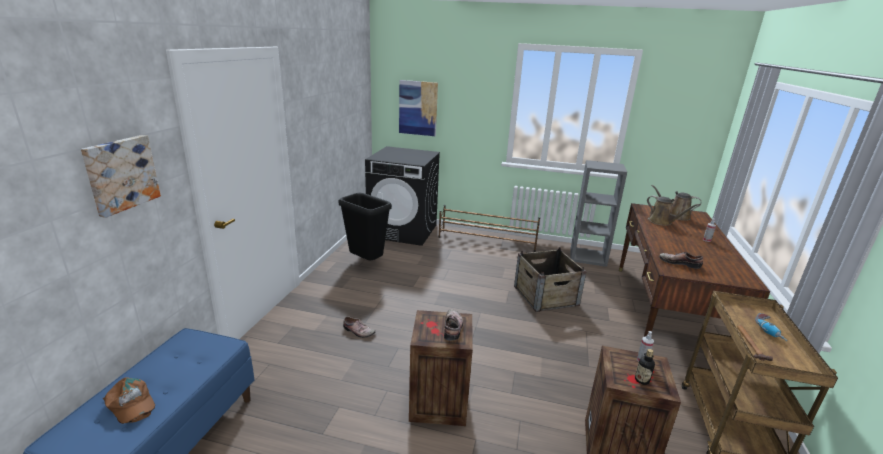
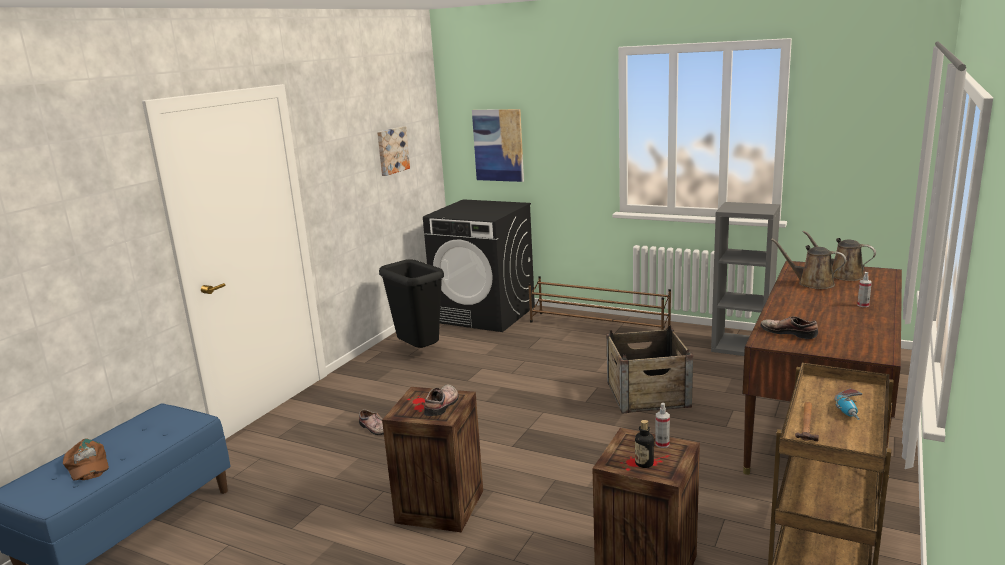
camera: 15 degrees right, 5 degrees down
(120, 174) = (90, 228): picture -> picture (391, 150)
(662, 222) = (812, 283): brown watering can -> brown watering can turned 150 degrees clockwise

